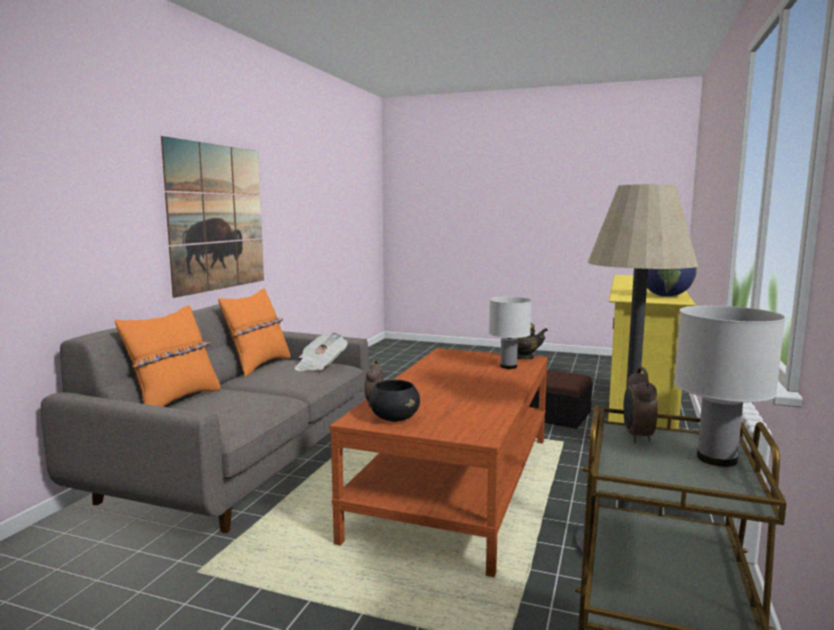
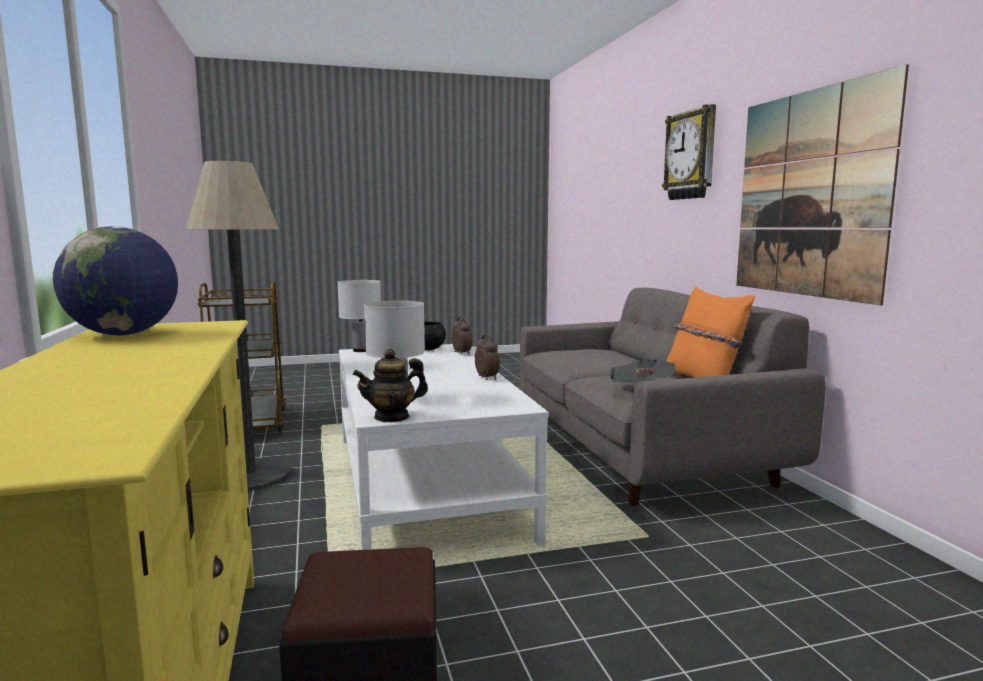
camera: 145 degrees right, 0 degrees up
(82, 163) = (691, 155): none -> wall clock
(175, 401) = (632, 355): orange pillow -> none
(457, 484) = (425, 484): brown coffee table -> white coffee table
(637, 437) = (253, 302): alarm clock -> alarm clock (487, 378)
(717, 458) = (219, 301): white table lamp -> white table lamp (361, 350)

